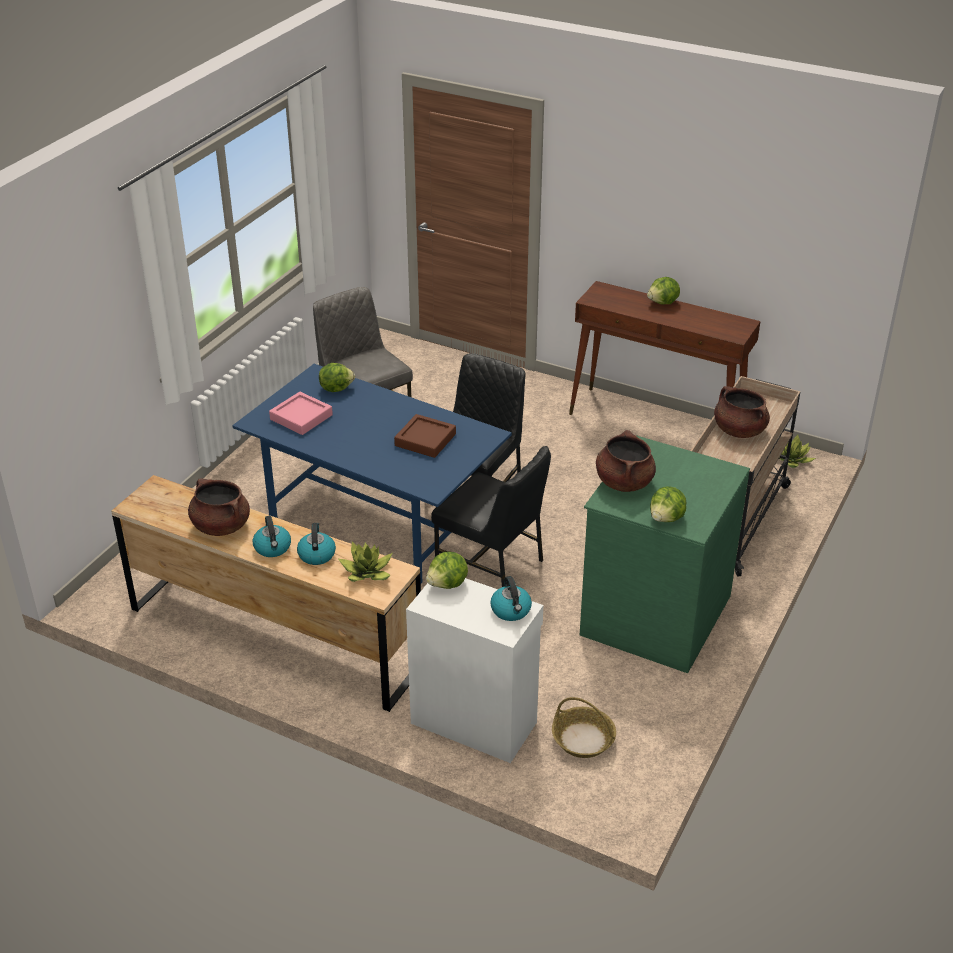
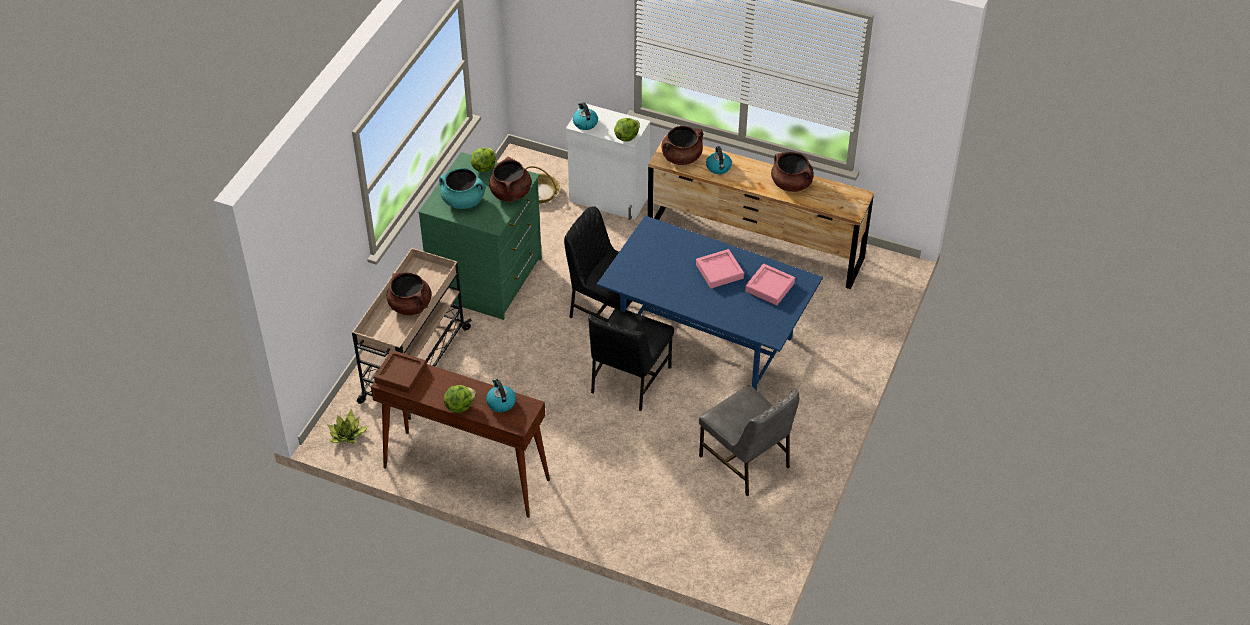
camera: 175 degrees right, 10 degrees up
(273, 548) = (749, 170): kettle -> kettle (501, 402)
(336, 388) = (750, 320): lettuce -> none
(356, 436) = (719, 271): none -> pink tray
(367, 572) = (681, 157): potted plant -> brown cooking pot
(425, 440) = (664, 271): brown tray -> brown tray (401, 374)
(689, 476) = (463, 201): none -> turquoise cooking pot

